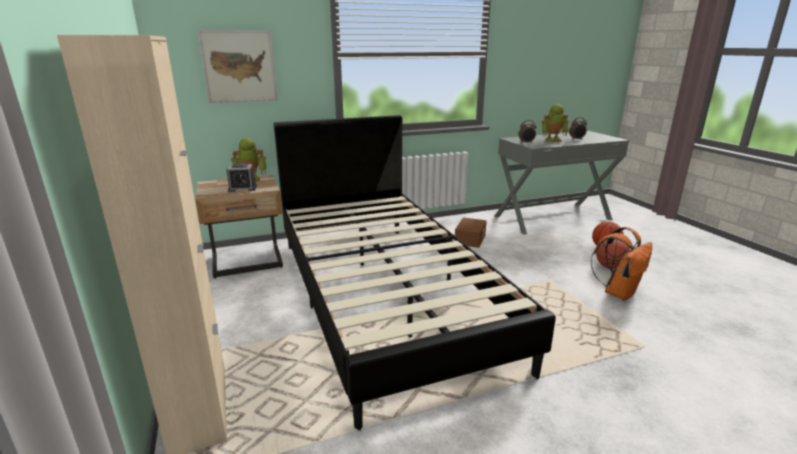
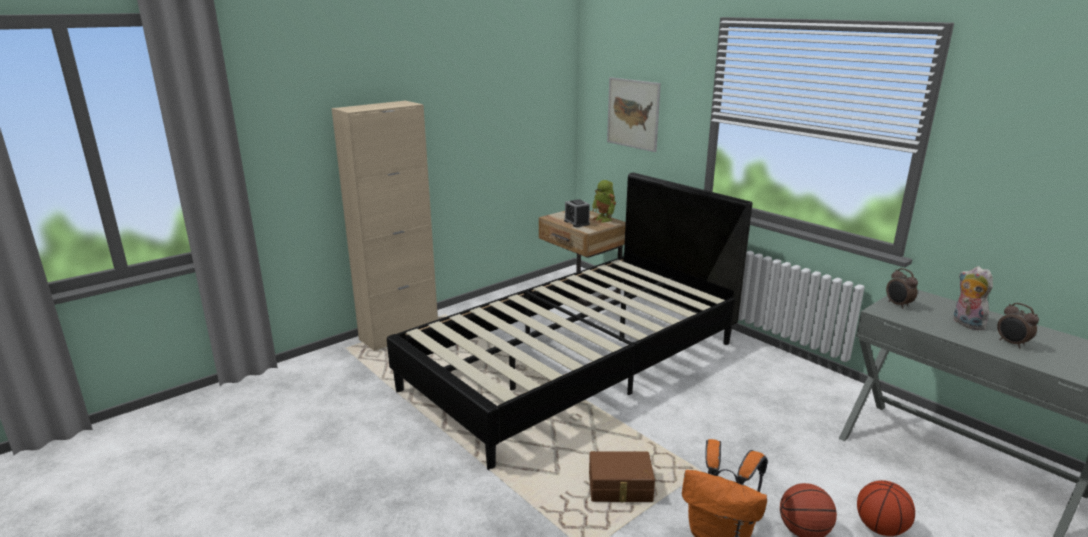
camera: 70 degrees right, 0 degrees up
(471, 239) = (765, 396): brown storage box -> brown storage box (620, 489)
(553, 140) = (965, 323): toy robot -> plush toy

